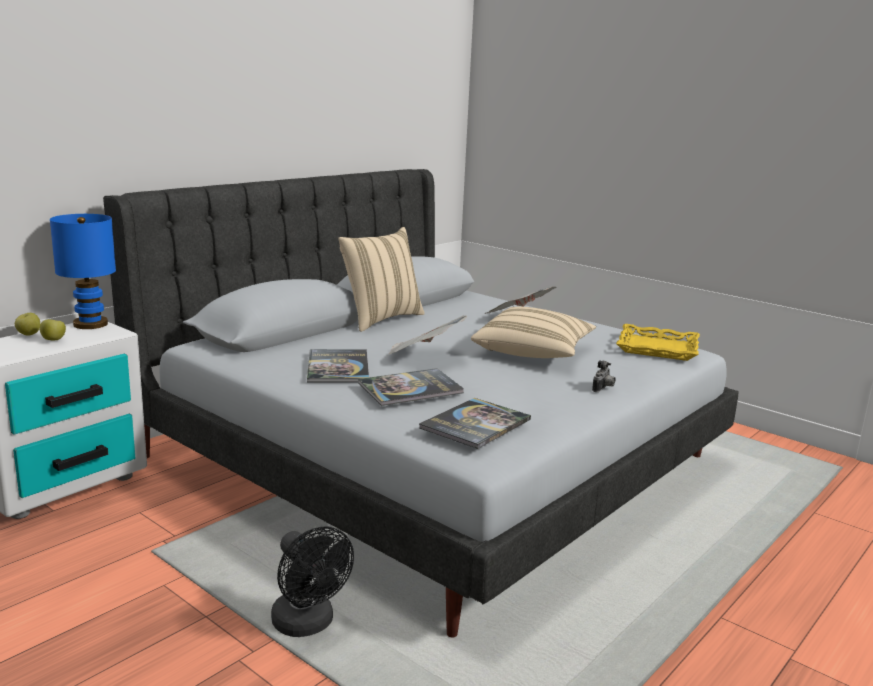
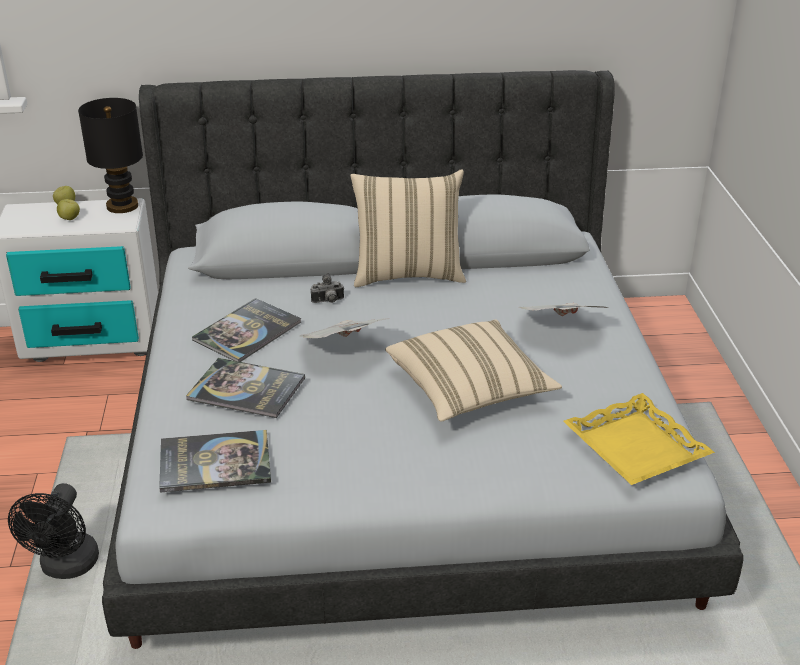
camera: 45 degrees right, 15 degrees up
(91, 324) = (122, 206): blue table lamp -> black table lamp
(603, 388) = (437, 478): camera -> camera (328, 301)

